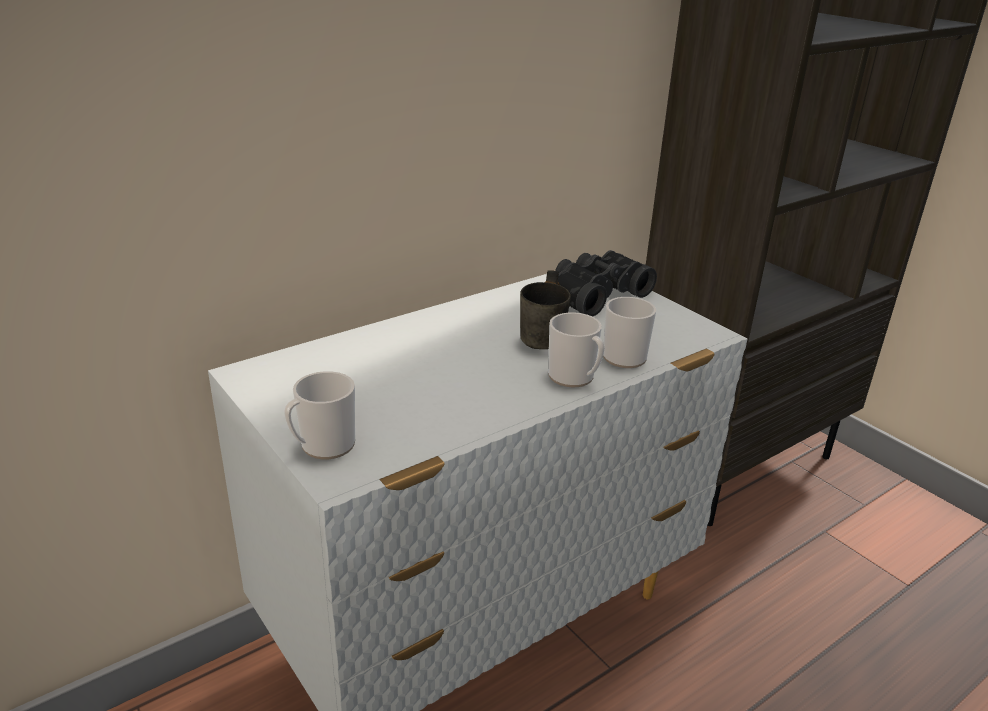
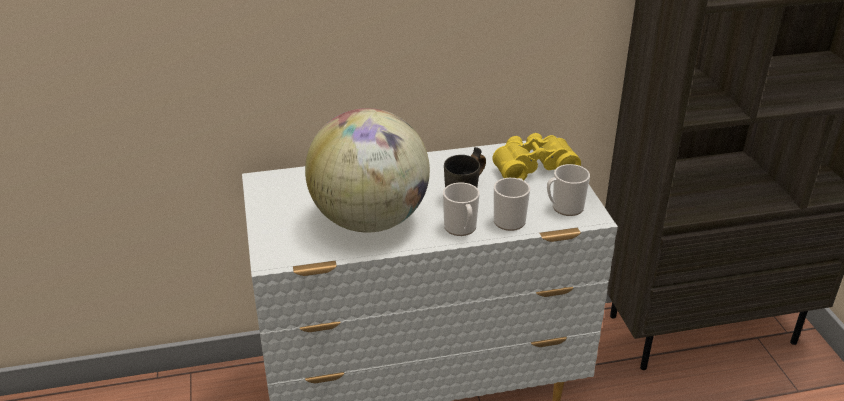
camera: 25 degrees right, 5 degrees up
(322, 446) = (274, 238): mug -> mug (564, 207)
(446, 392) = (370, 220): none -> globe
(595, 294) = (532, 167): black binoculars -> yellow binoculars

